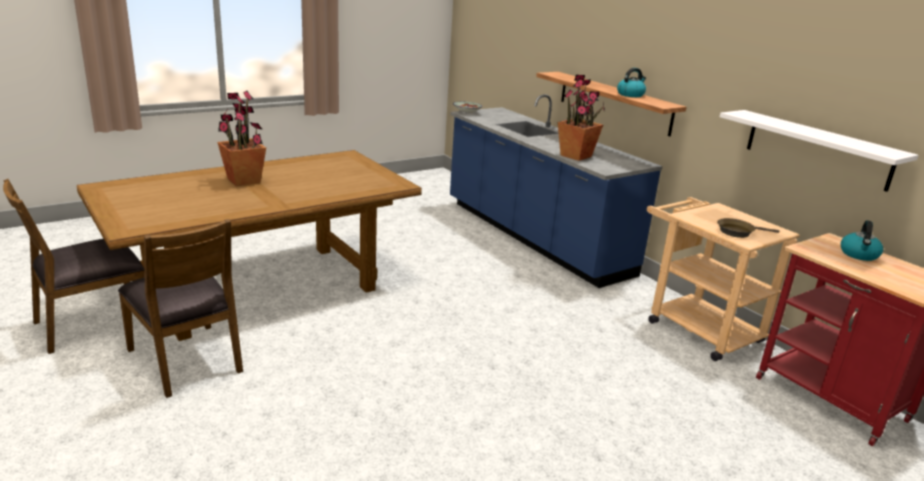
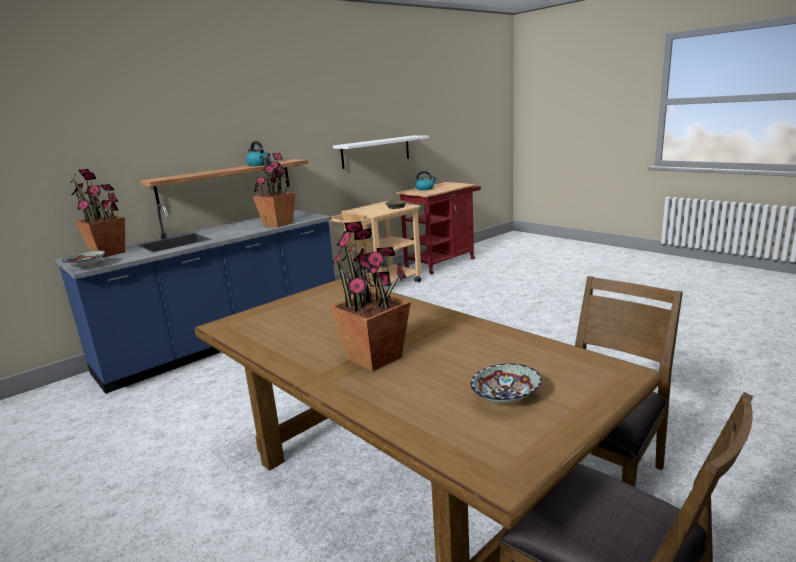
camera: 95 degrees left, 5 degrees down
(150, 198) = (505, 398): none -> bowl
(504, 115) = (109, 253): none -> potted plant

